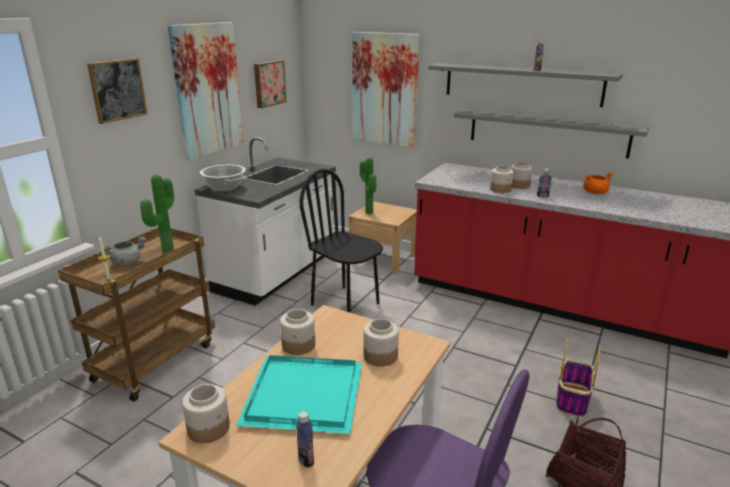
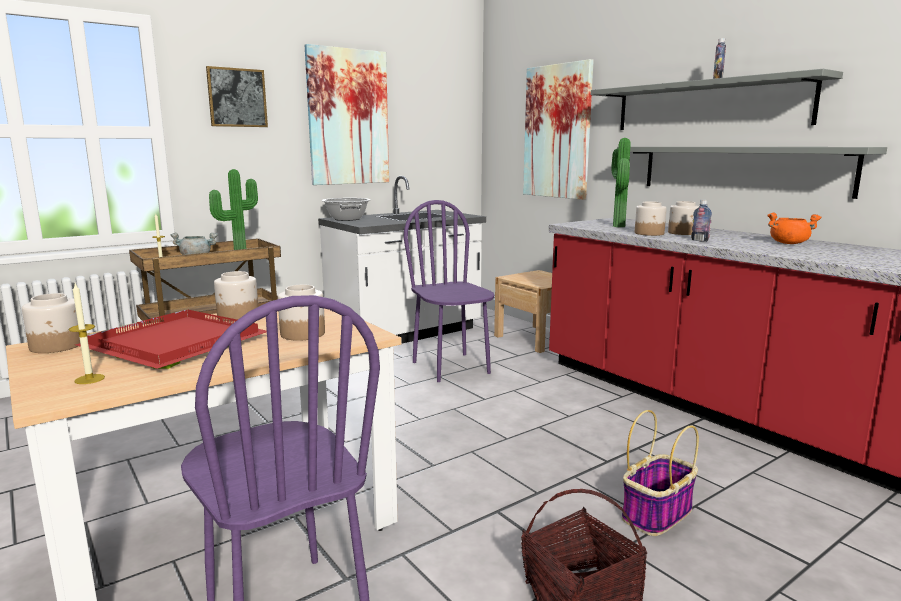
camera: 25 degrees right, 10 degrees down
(268, 83) = (432, 126): picture -> none
(305, 397) = (175, 344): turquoise tray -> red tray
(306, 459) = (89, 379): bottle -> candle
(345, 304) = (451, 367): black chair -> purple chair
(367, 213) = (520, 277): potted plant -> potted plant (616, 226)

